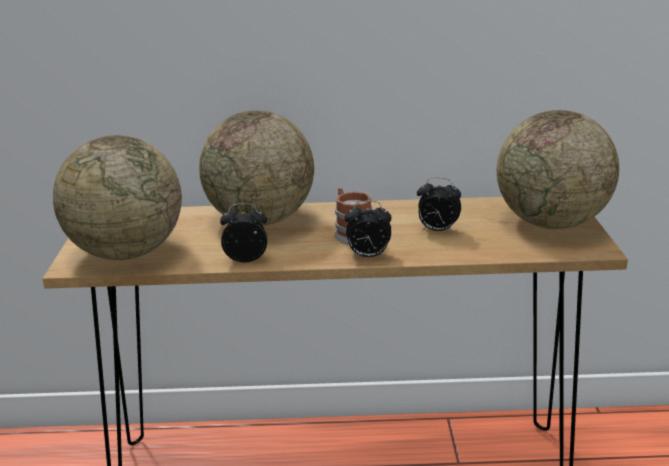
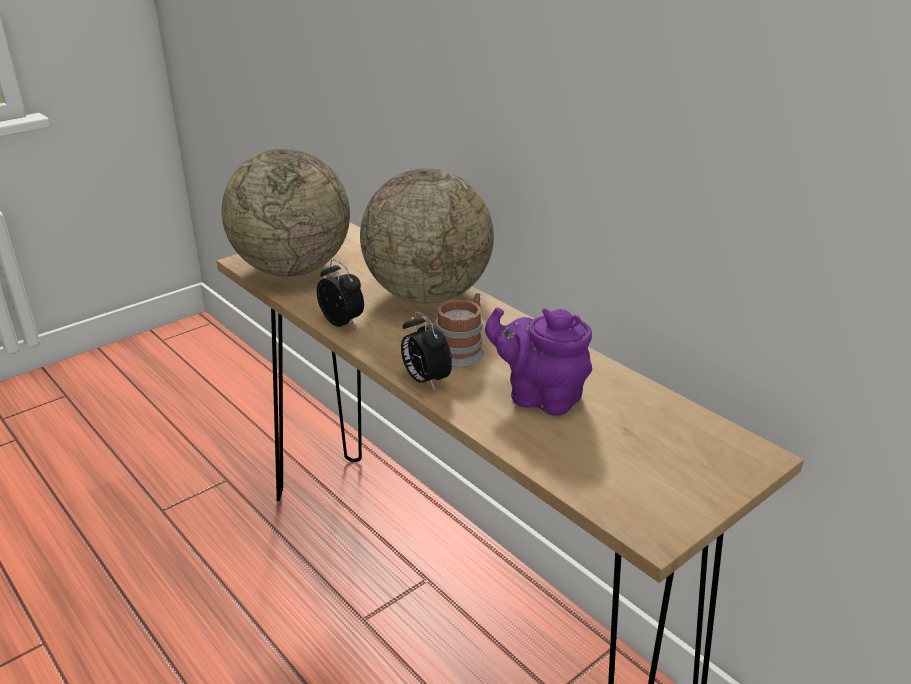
camera: 50 degrees right, 5 degrees up
(437, 230) = (540, 397): alarm clock -> purple teapot
(551, 223) = (677, 468): globe -> none

